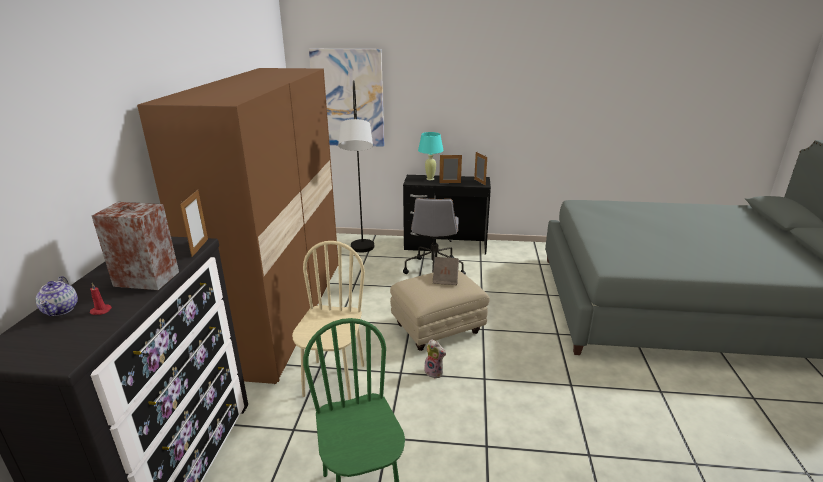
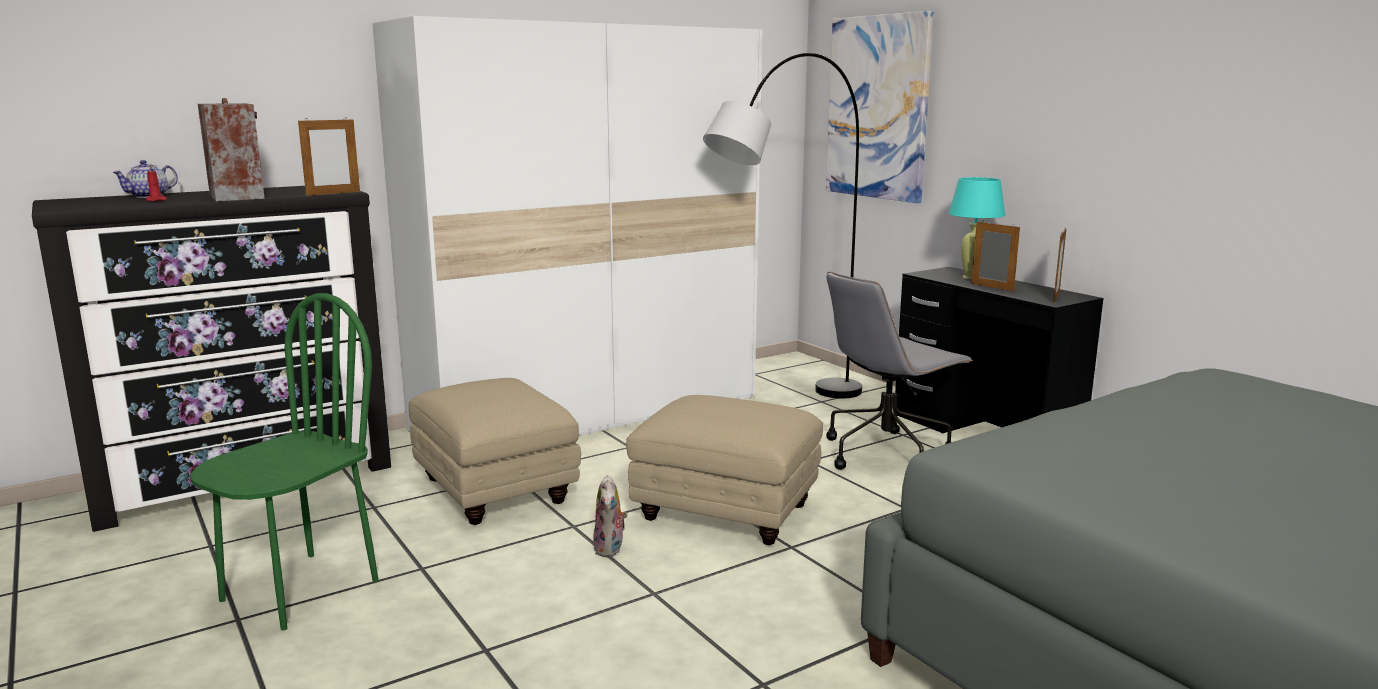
camera: 50 degrees right, 10 degrees down
(282, 312) = (589, 413): brown wardrobe -> white wardrobe
(333, 380) = (496, 492): beige chair -> beige ottoman
(445, 278) = (750, 409): brown book -> none

